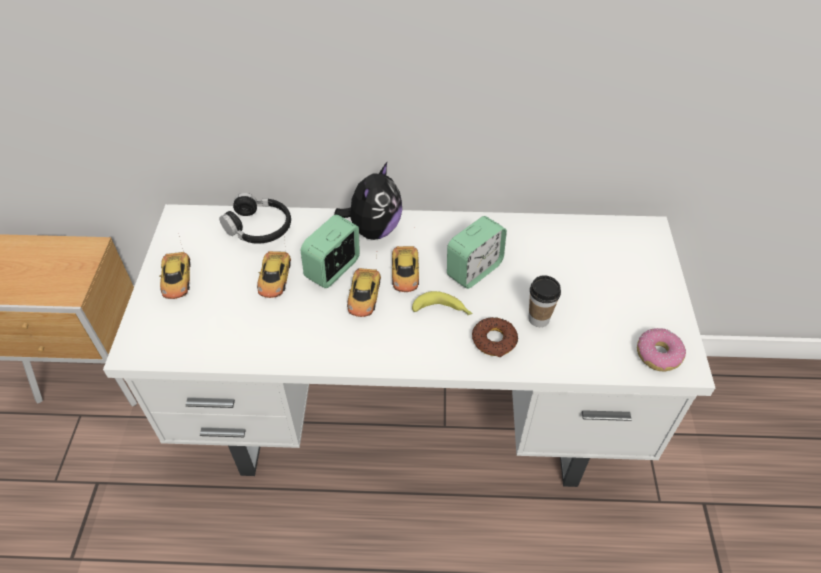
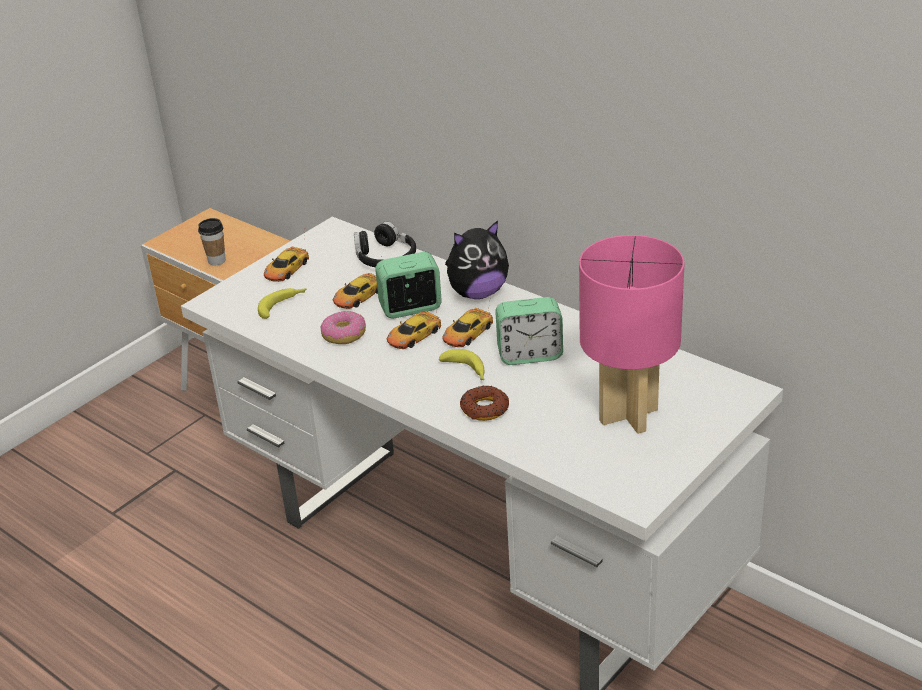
camera: 40 degrees right, 15 degrees down
(212, 320) = (283, 306): none -> banana
(538, 319) = (543, 411): cup -> cup (217, 261)
(600, 291) = (629, 416): none -> pink table lamp
(658, 354) = (622, 481): donut -> donut (344, 334)

